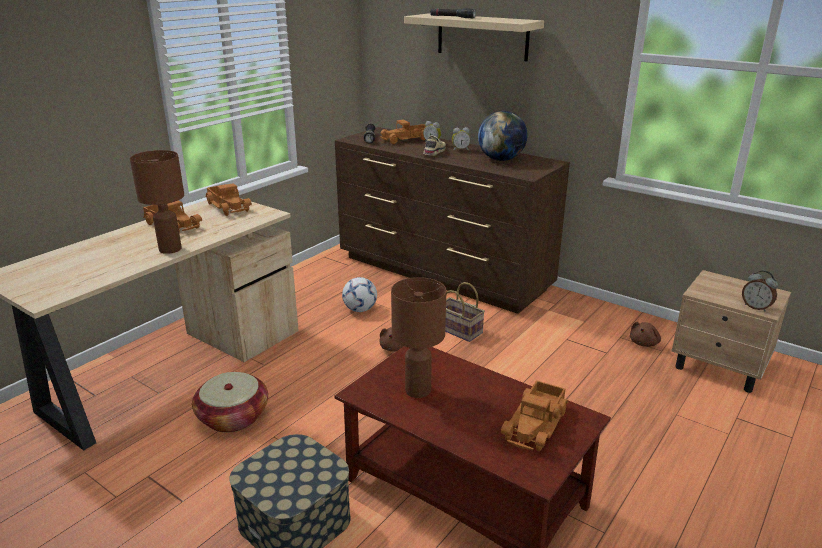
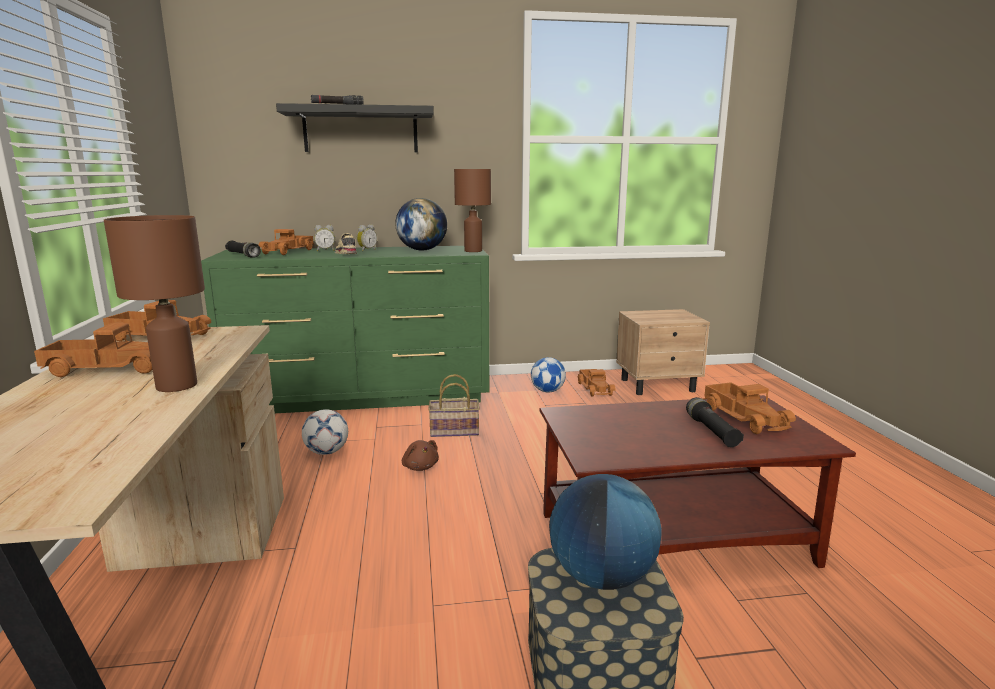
camera: 45 degrees left, 10 degrees down
(233, 417) = (347, 618): basket -> none
(299, 468) = (601, 577): none -> globe
(419, 390) = (630, 435): brown table lamp -> brown table lamp (473, 251)
(443, 273) = (363, 396): brown dresser -> green dresser
(480, 419) = (711, 431): none -> black flashlight
(482, 37) = (360, 130): beige shelf -> black shelf
(593, 327) = (547, 391): none -> football
(644, 343) = (595, 388): brown plush toy -> toy truck
(756, 307) = (687, 319): alarm clock -> none

